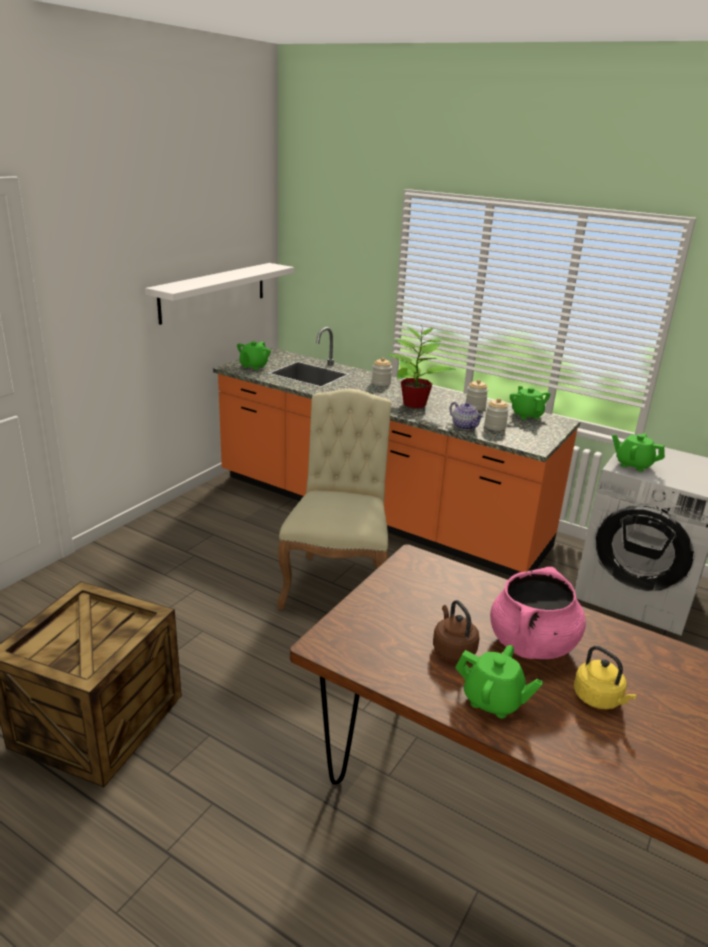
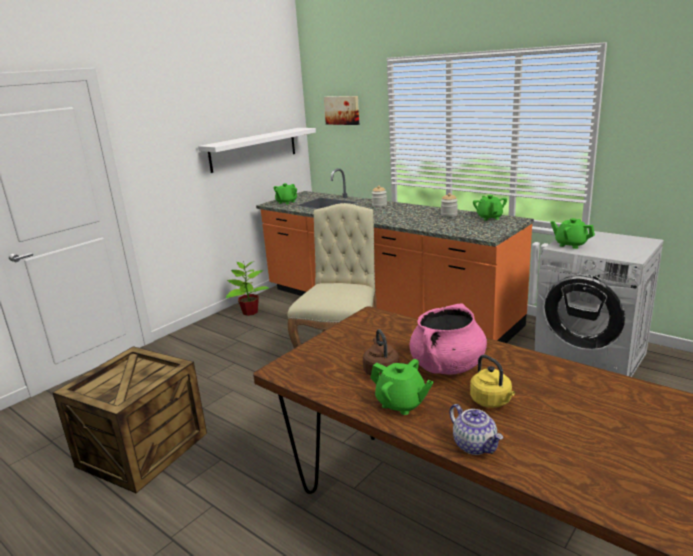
camera: 10 degrees right, 5 degrees down
(333, 247) = (342, 110): none -> picture
(413, 404) = (400, 216): potted plant -> potted plant (249, 312)
(465, 426) = (435, 227): teapot -> teapot (475, 445)
(495, 426) = (460, 226): jar -> none

